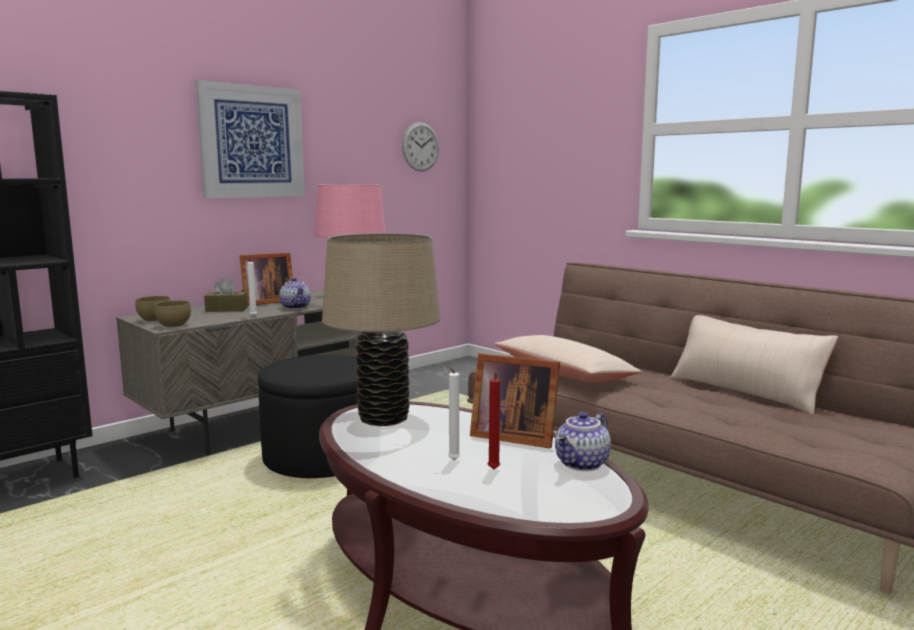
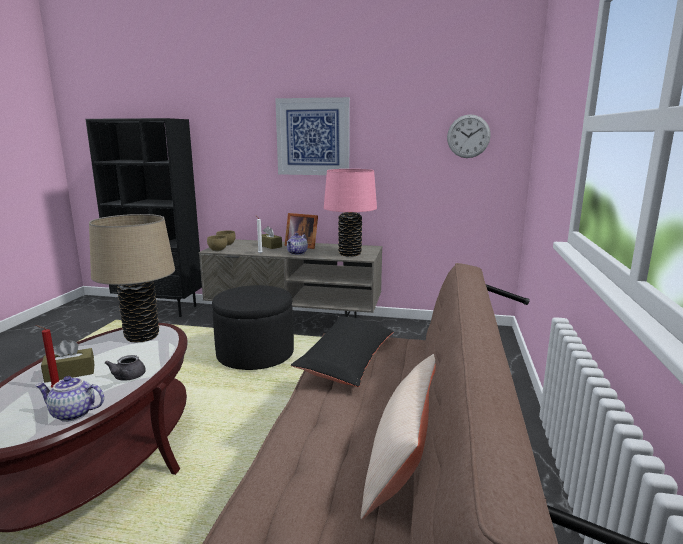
camera: 55 degrees right, 5 degrees up
(452, 460) = (70, 373): white candle -> brown tissue box
(512, 436) = (127, 378): picture frame -> grey teapot
(564, 373) = (347, 361): beige pillow -> black pillow

